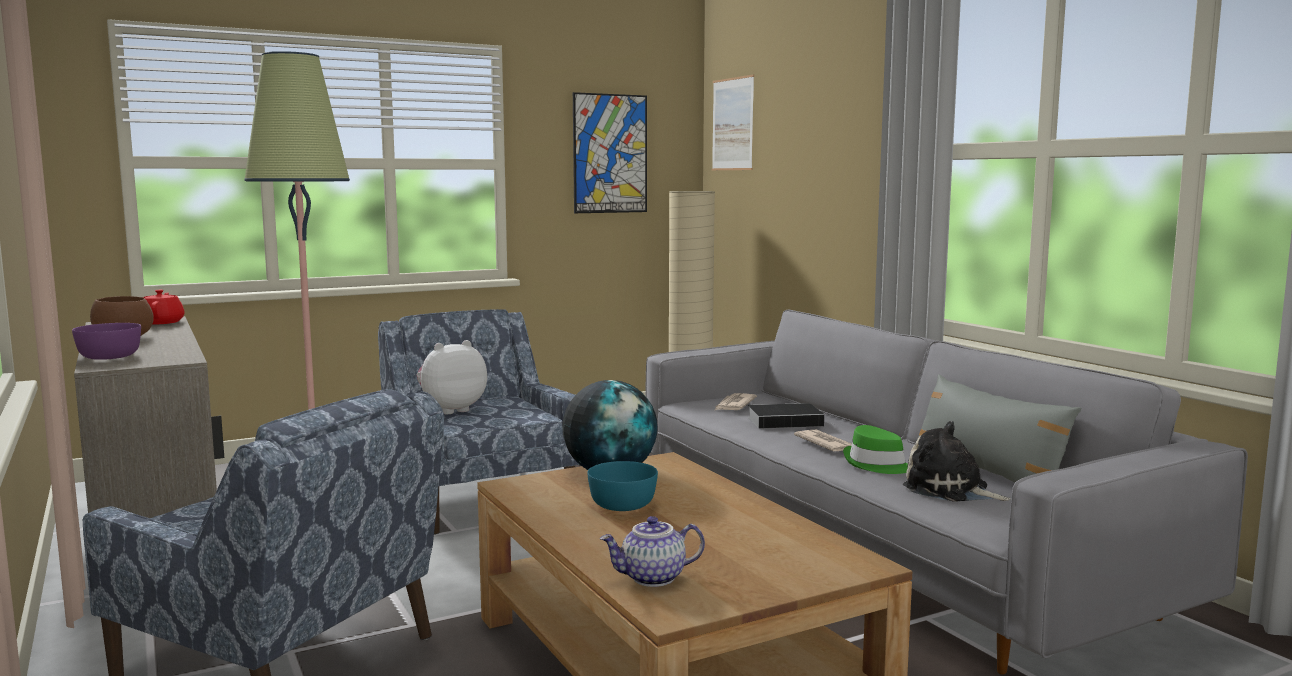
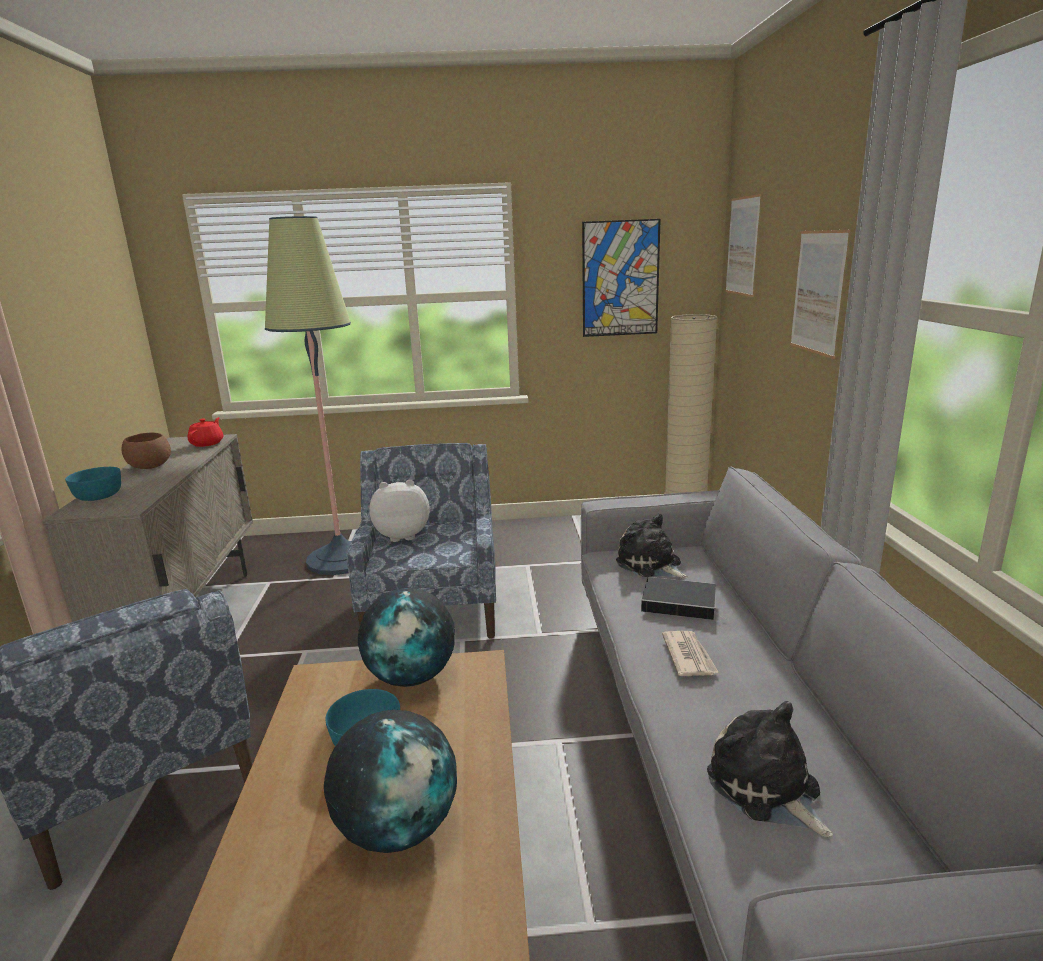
camera: 25 degrees right, 10 degrees up
(108, 356) = (98, 496): purple bowl -> turquoise bowl
(652, 578) = (250, 911): teapot -> none
(715, 532) = (398, 828): none -> globe
(734, 405) = (651, 565): newspaper -> plush toy
(835, 154) = (818, 292): none -> picture
(877, 465) = (713, 712): green hat -> none
(987, 474) = (842, 764): grey pillow -> none

